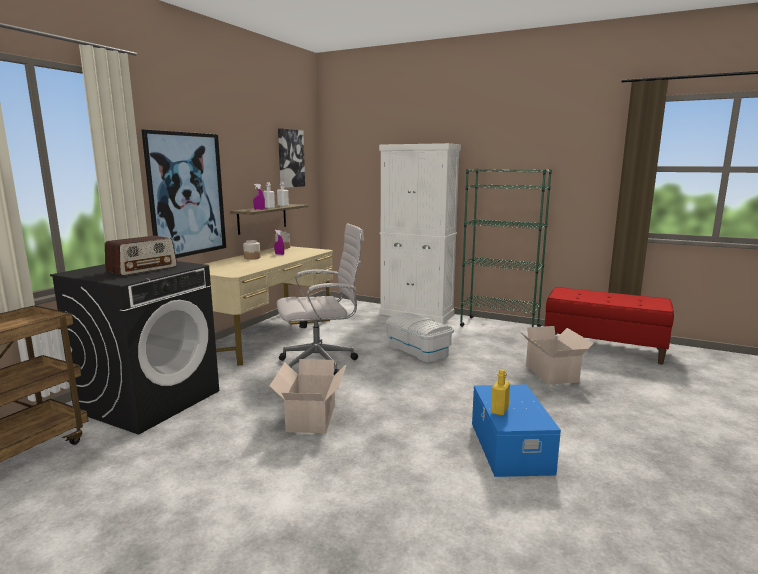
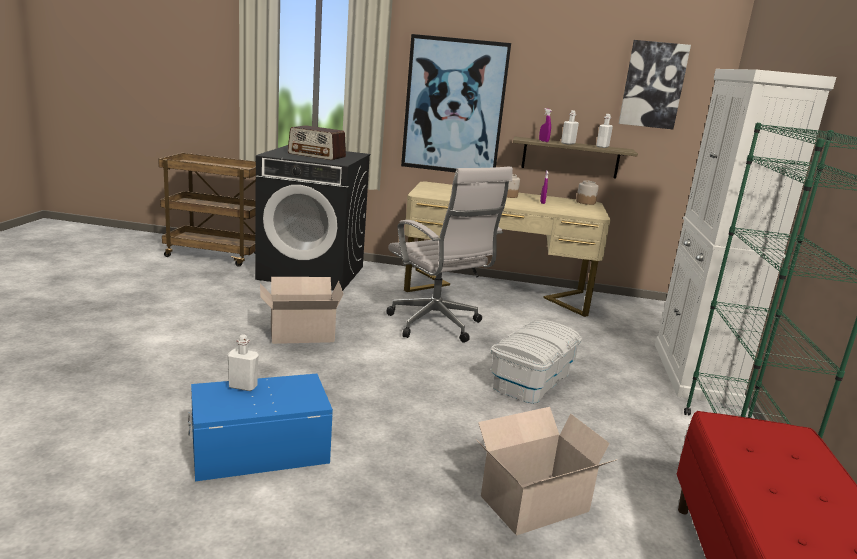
camera: 70 degrees right, 5 degrees up
(499, 410) = (243, 386): yellow bottle -> white bottle

